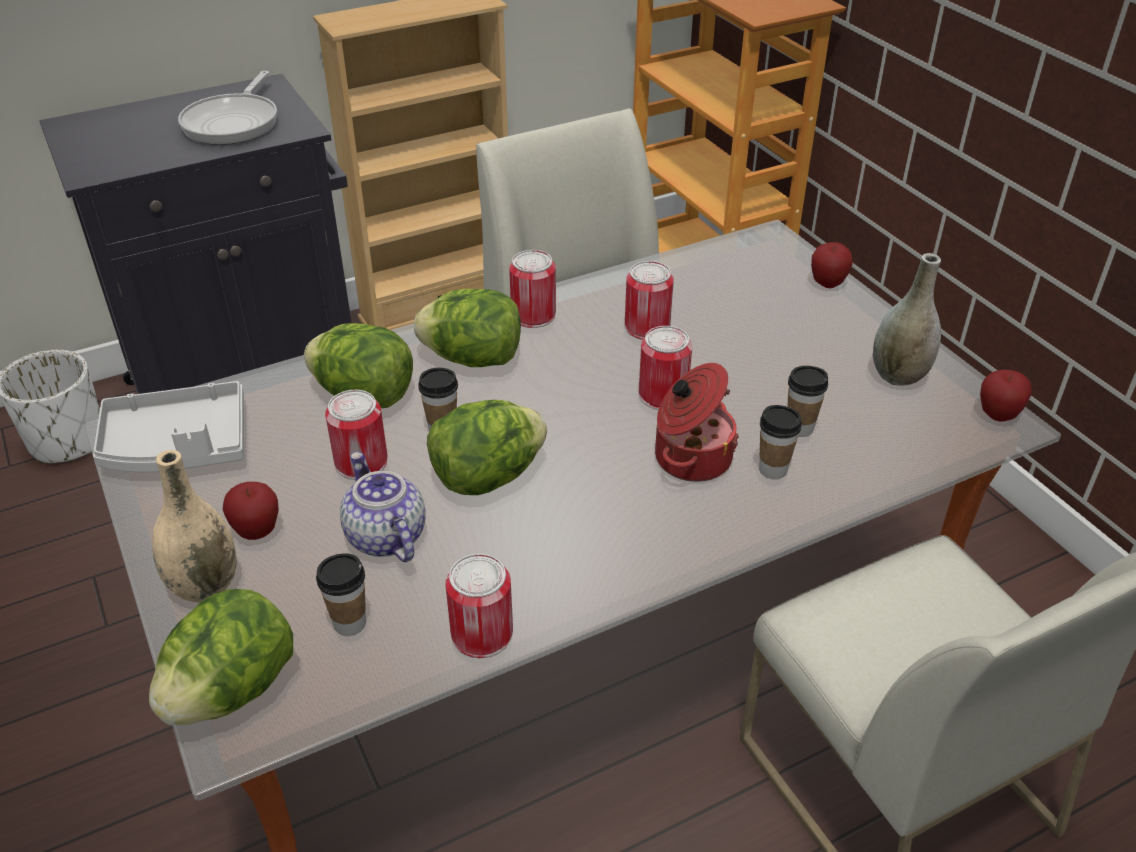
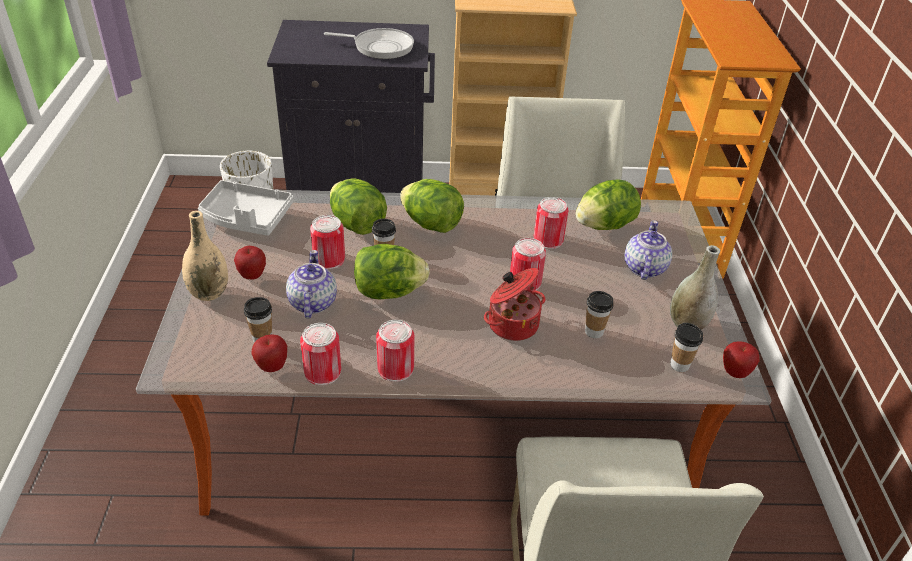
camera: 25 degrees right, 0 degrees up
(233, 690) = (186, 348): lettuce -> lettuce (604, 225)
(234, 123) = (380, 47): frying pan -> frying pan turned 120 degrees counterclockwise
(533, 315) = (485, 210): can -> can (395, 368)
(773, 469) = (556, 349): cup -> cup (679, 365)
(792, 322) = (644, 267): none -> teapot
(827, 284) = (688, 252): apple -> apple (272, 367)

